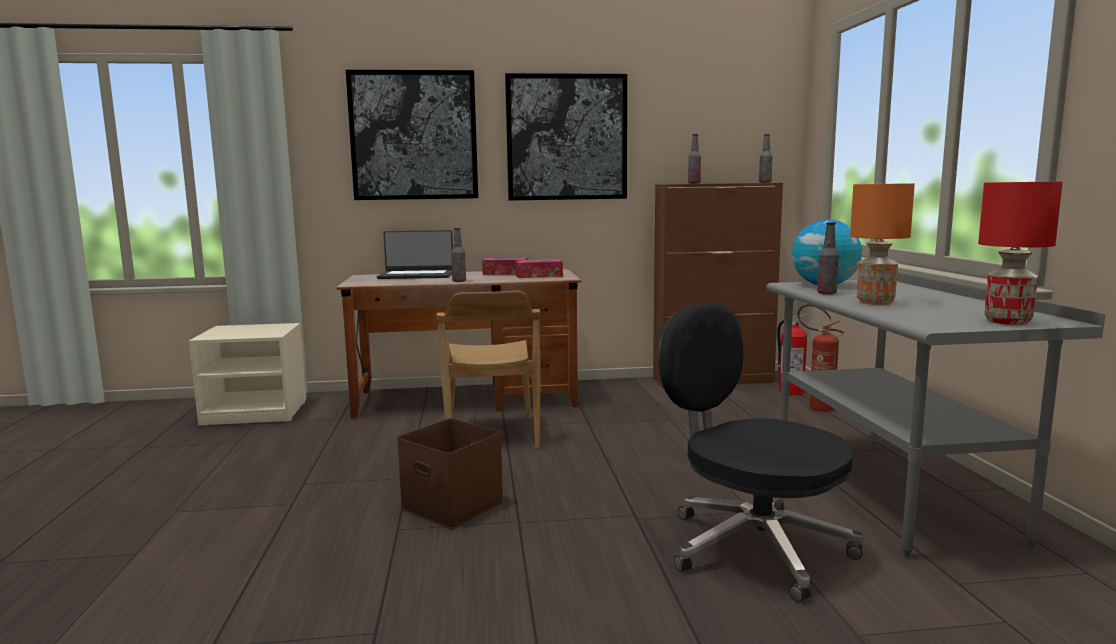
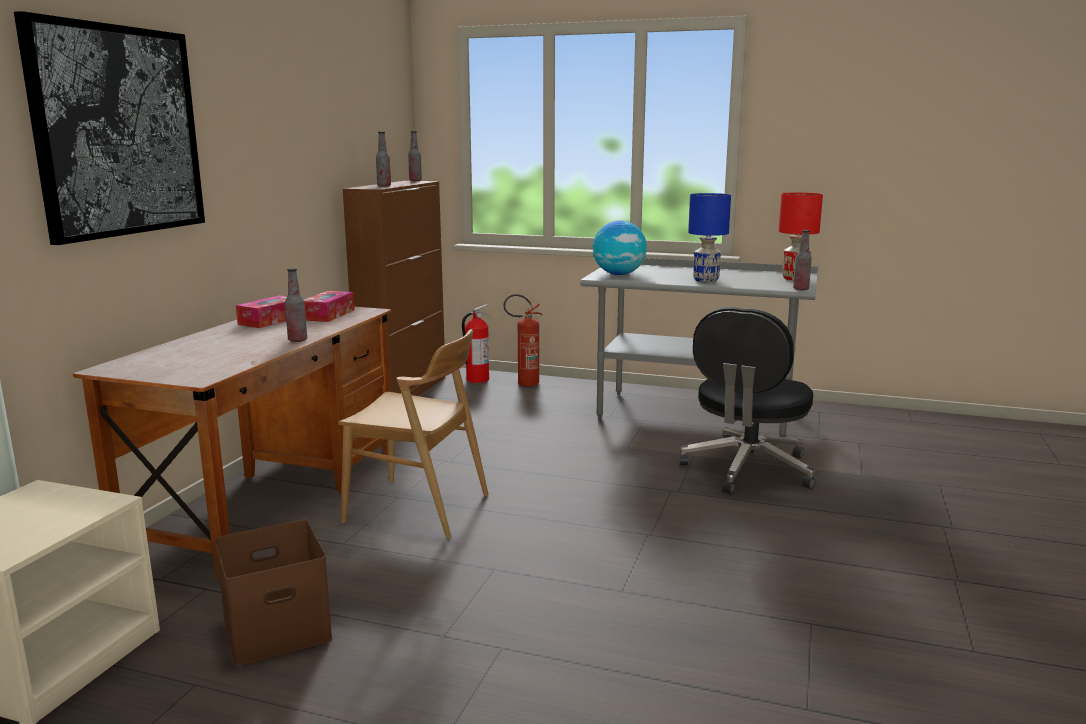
camera: 65 degrees left, 5 degrees up
(416, 275) = (187, 349): laptop -> none
(455, 505) = (589, 555): brown storage box -> brown storage box (278, 627)
(566, 137) = (270, 134): picture -> none
(753, 547) = (747, 469): black office chair -> black office chair turned 45 degrees counterclockwise
(826, 293) = (656, 280): bottle -> bottle (801, 289)
(874, 302) = (705, 280): orange table lamp -> blue table lamp

